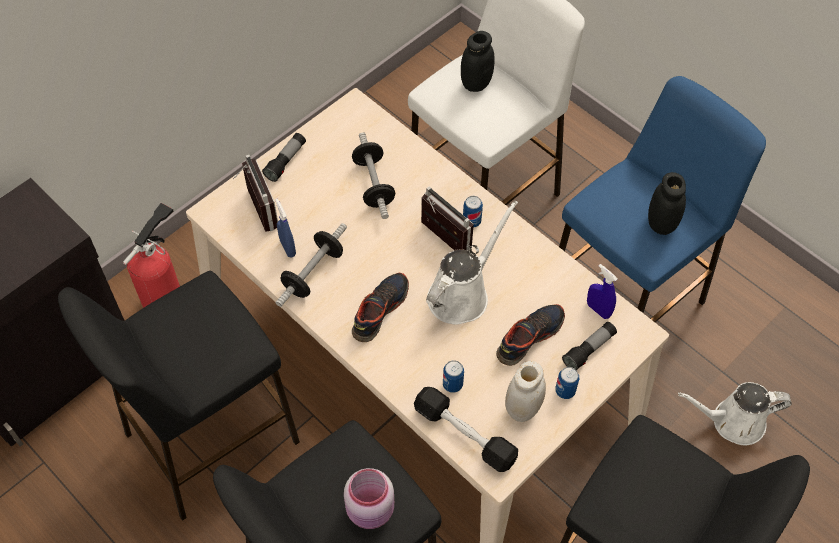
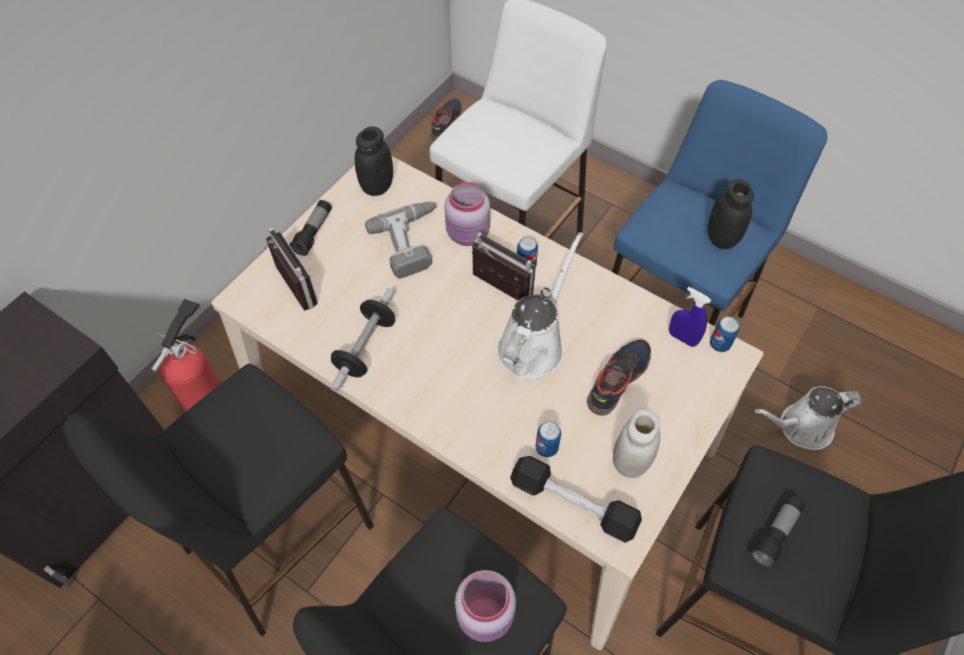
camera: 10 degrees left, 0 degrees up
(287, 248) = (332, 324): blue spray bottle -> none
(373, 184) = (413, 242): dumbbell -> power drill
(379, 310) = (447, 377): shoe -> shoe (445, 124)
(425, 184) = (468, 234): none -> pink jar
(476, 83) = (497, 126): black jar -> black jar (377, 186)
(565, 391) = (671, 433): can -> can (719, 344)
(589, 350) = (684, 383): flashlight -> flashlight (775, 534)

